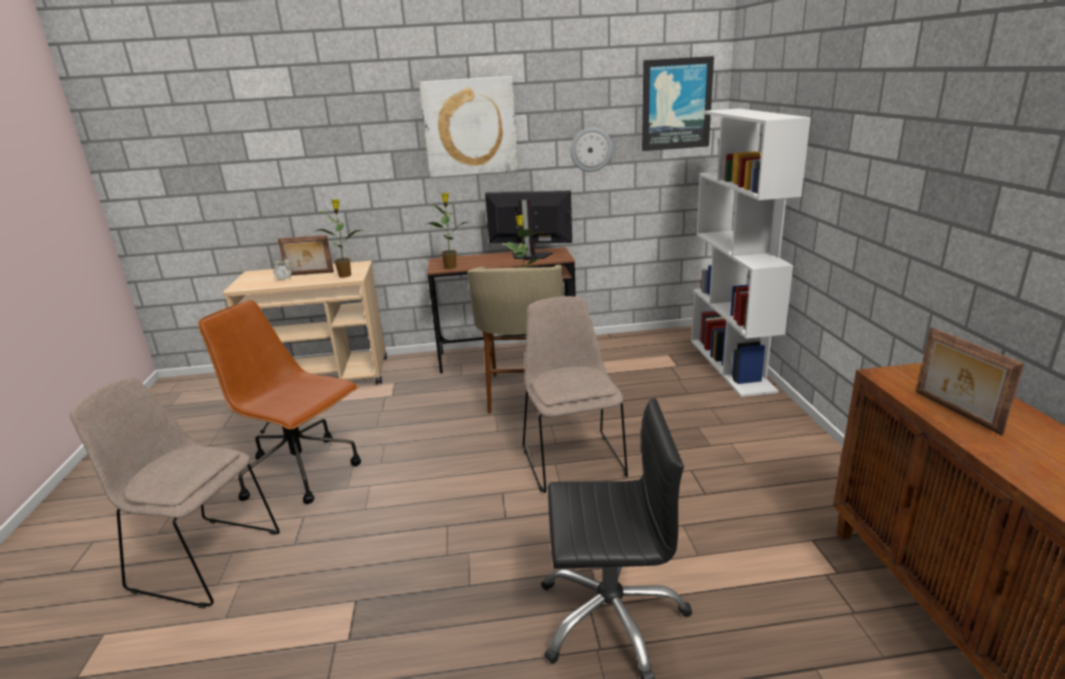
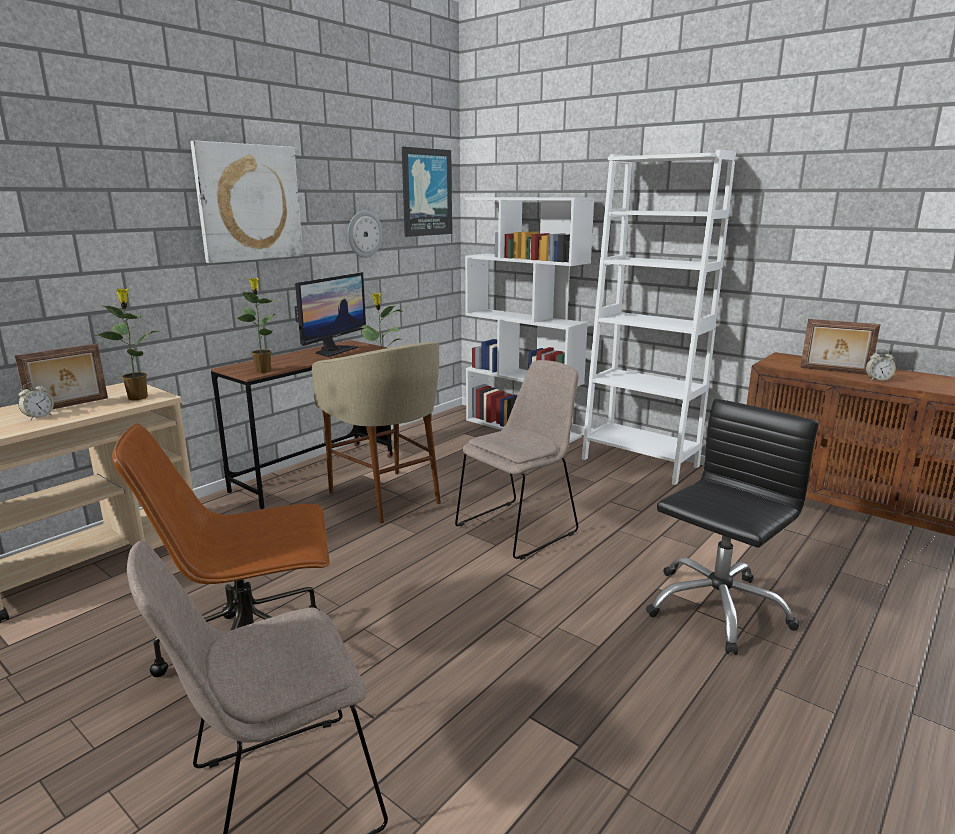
camera: 45 degrees left, 5 degrees down
(530, 256) = (333, 351): monitor -> monitor turned 150 degrees clockwise
(572, 459) = (519, 527): beige chair -> beige chair turned 105 degrees clockwise
(795, 443) = (639, 462): none -> white bookcase
(989, 446) = (878, 380): none -> alarm clock

